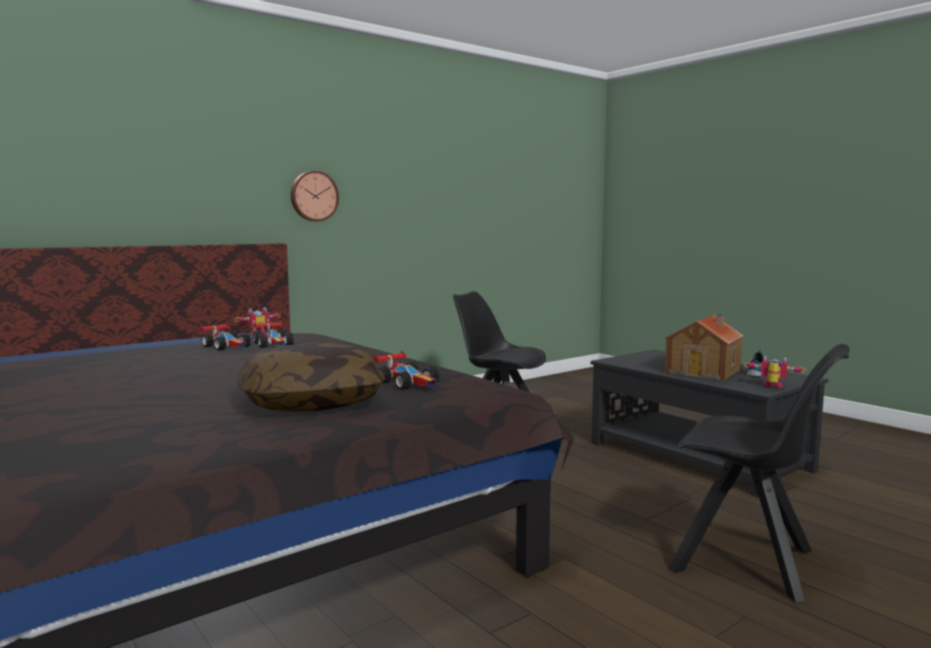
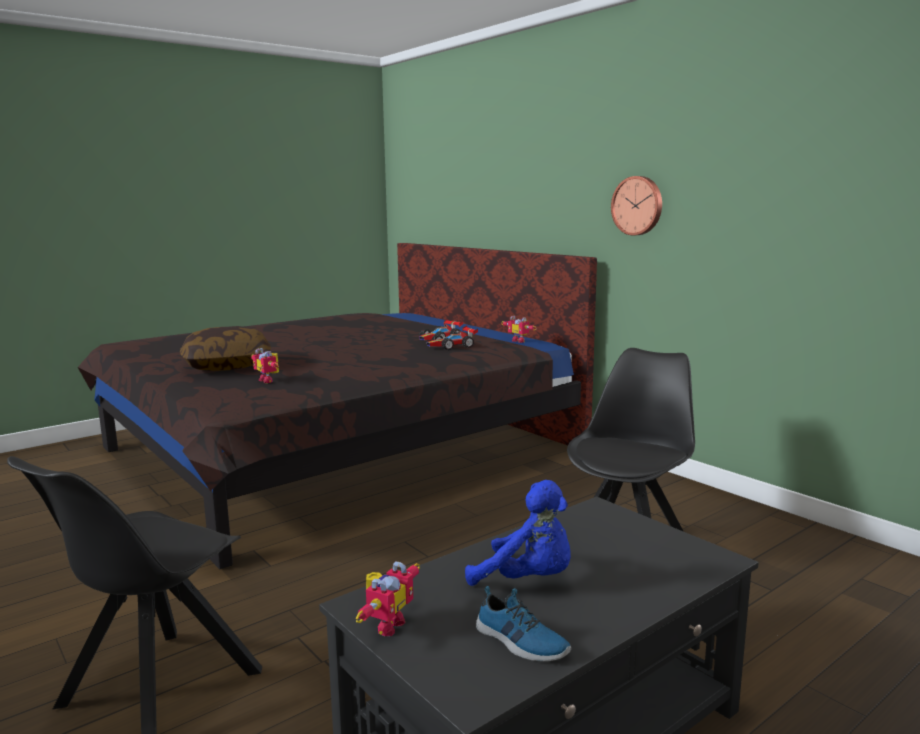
camera: 90 degrees right, 5 degrees up
(408, 383) = (269, 380): toy car -> toy robot
(704, 371) = (528, 580): toy house -> blue plush toy

